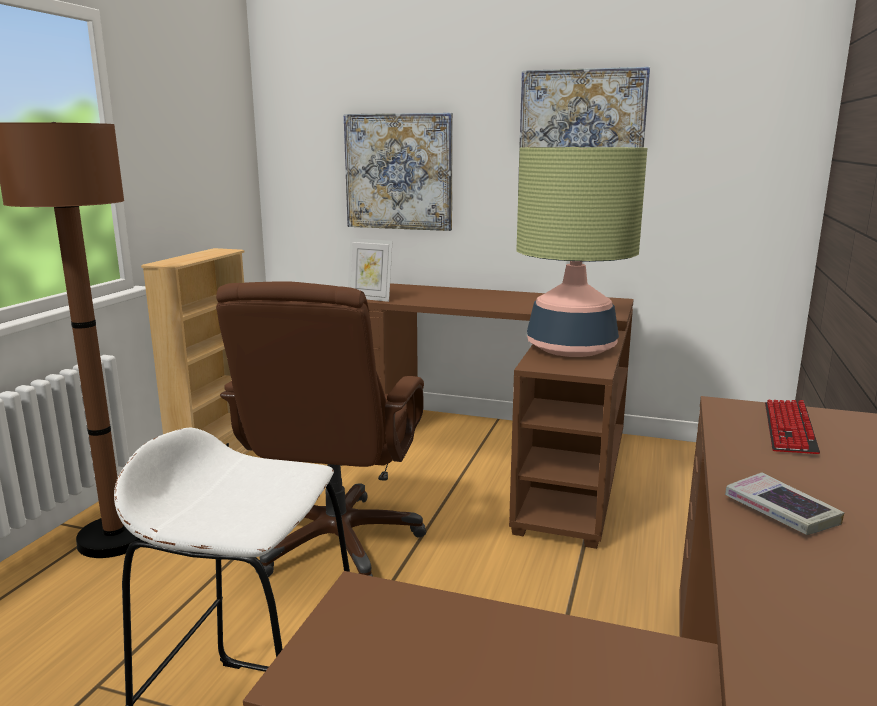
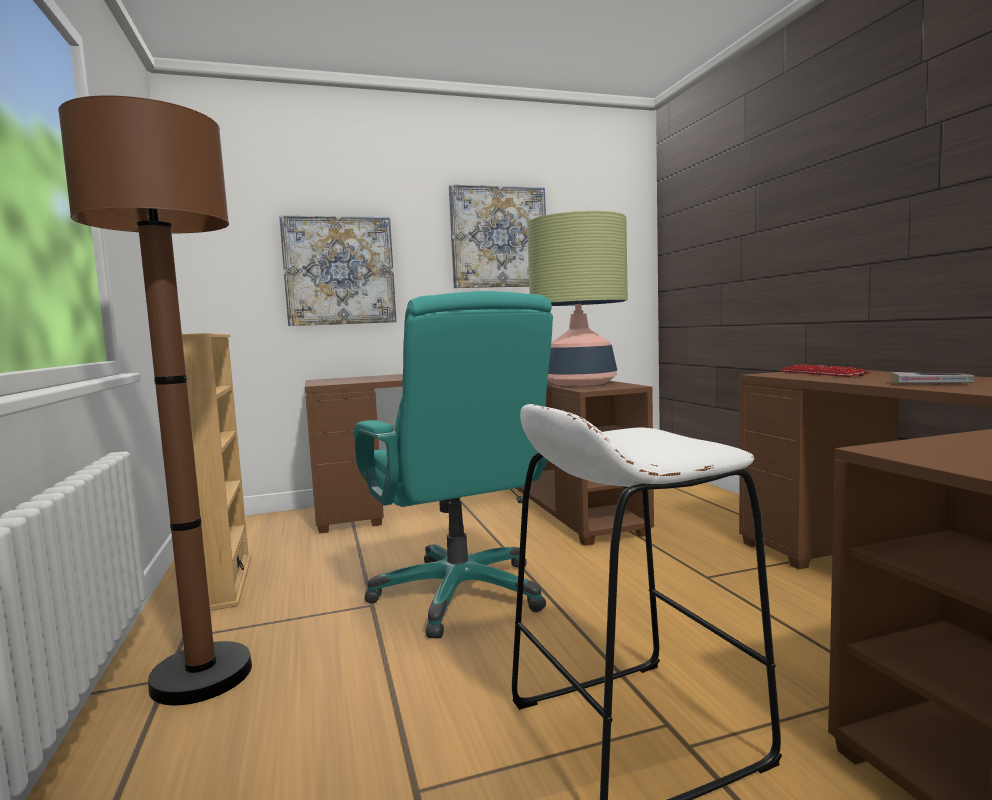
camera: 35 degrees left, 10 degrees down
(337, 542) = (460, 594): brown office chair -> turquoise office chair
(370, 298) = (353, 382): picture frame -> none

